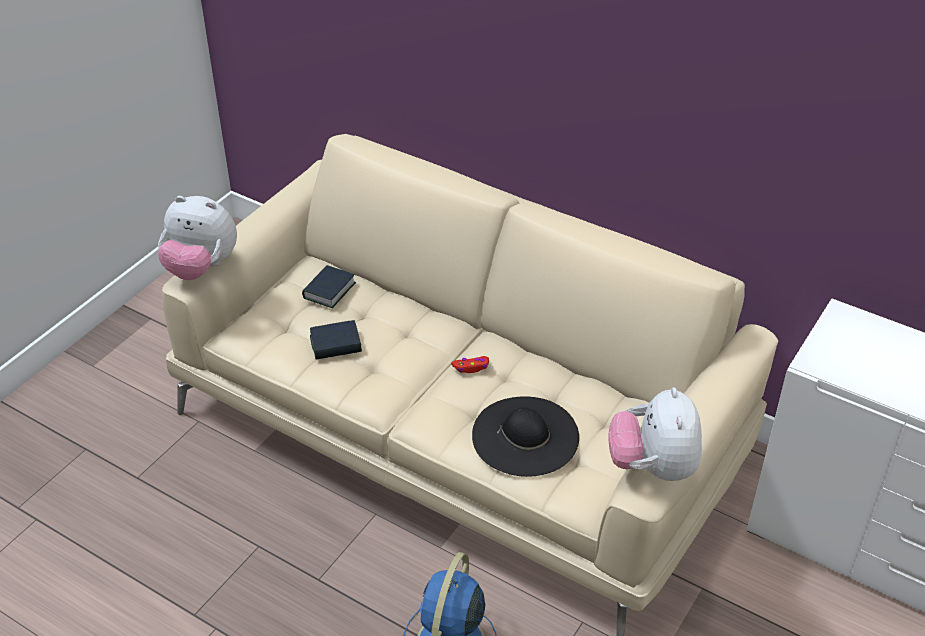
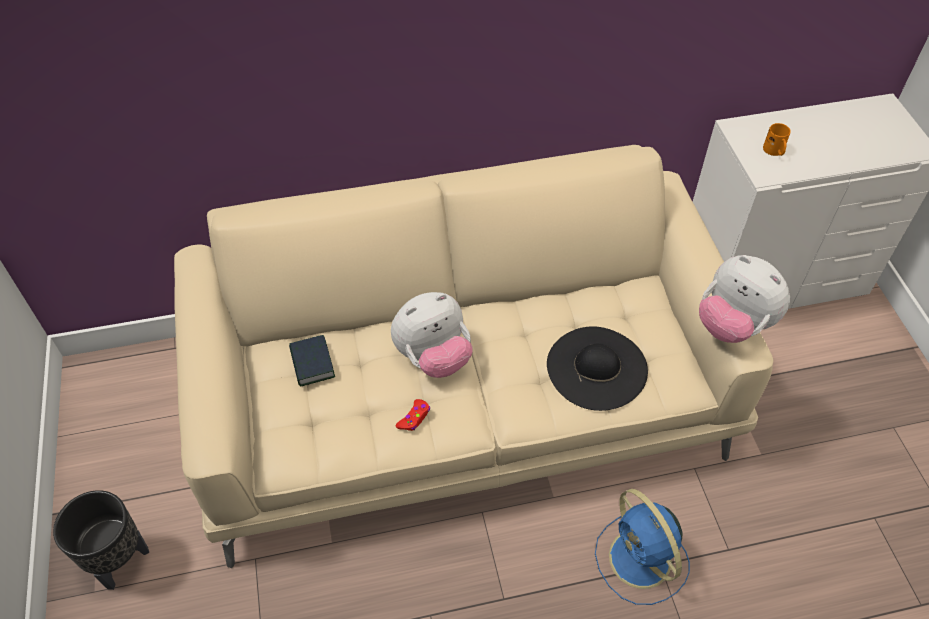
camera: 45 degrees left, 10 degrees up
(125, 360) = (119, 560): none -> black planter
(201, 267) = (205, 428): plush toy -> plush toy (433, 357)
(336, 344) = (375, 405): book -> none
(471, 367) = (496, 344): red game controller -> red game controller (414, 418)
(852, 353) = (775, 152): none -> orange mug

